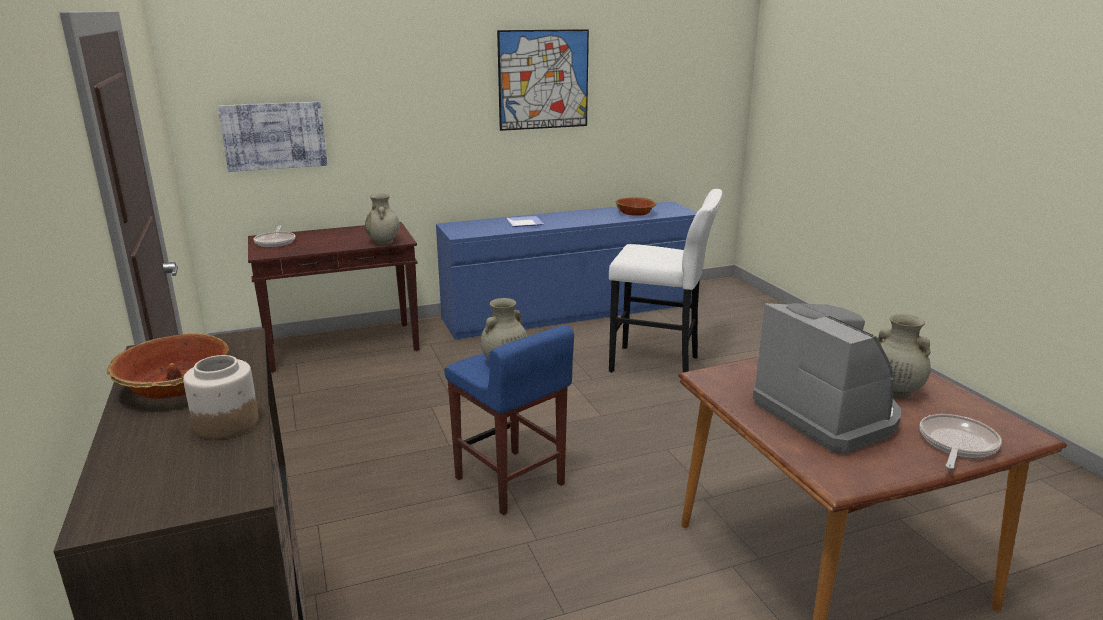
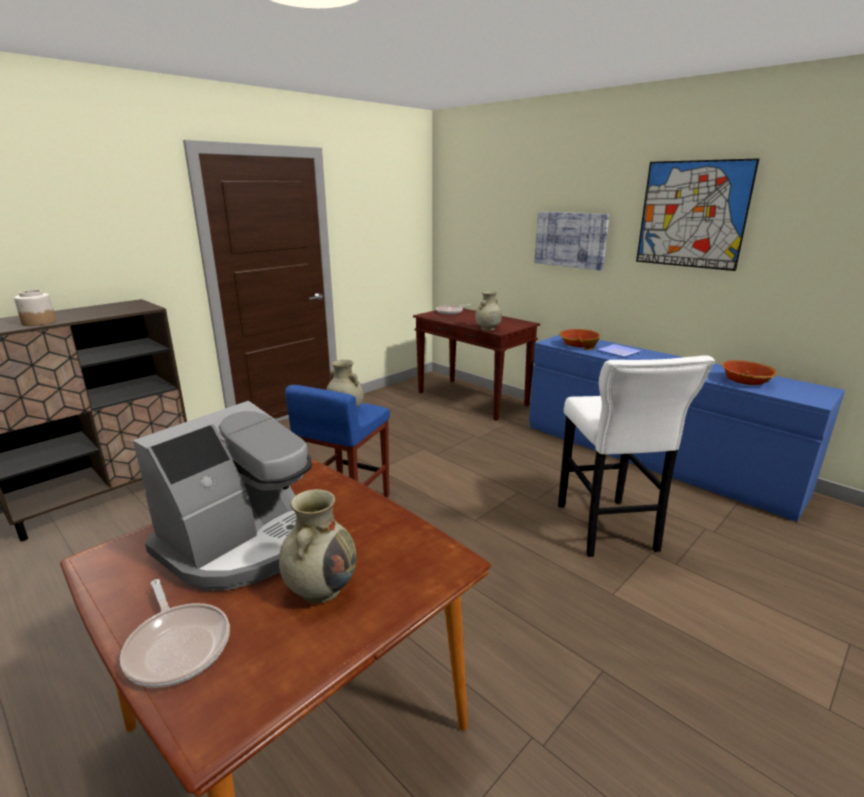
camera: 65 degrees right, 0 degrees up
(176, 387) = (87, 311): bowl -> bowl (578, 345)
(274, 136) = (478, 241): picture -> picture (570, 240)
(956, 444) = (178, 645): frying pan -> frying pan turned 45 degrees clockwise

